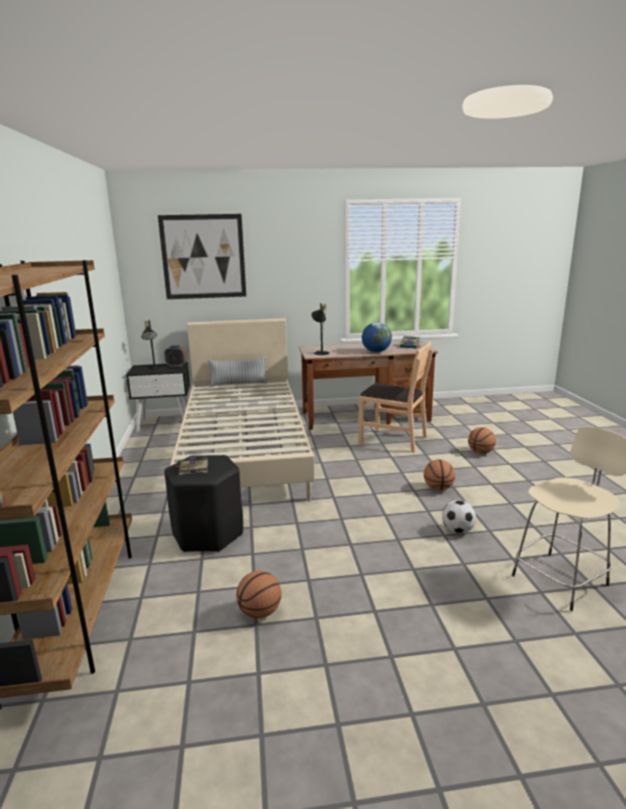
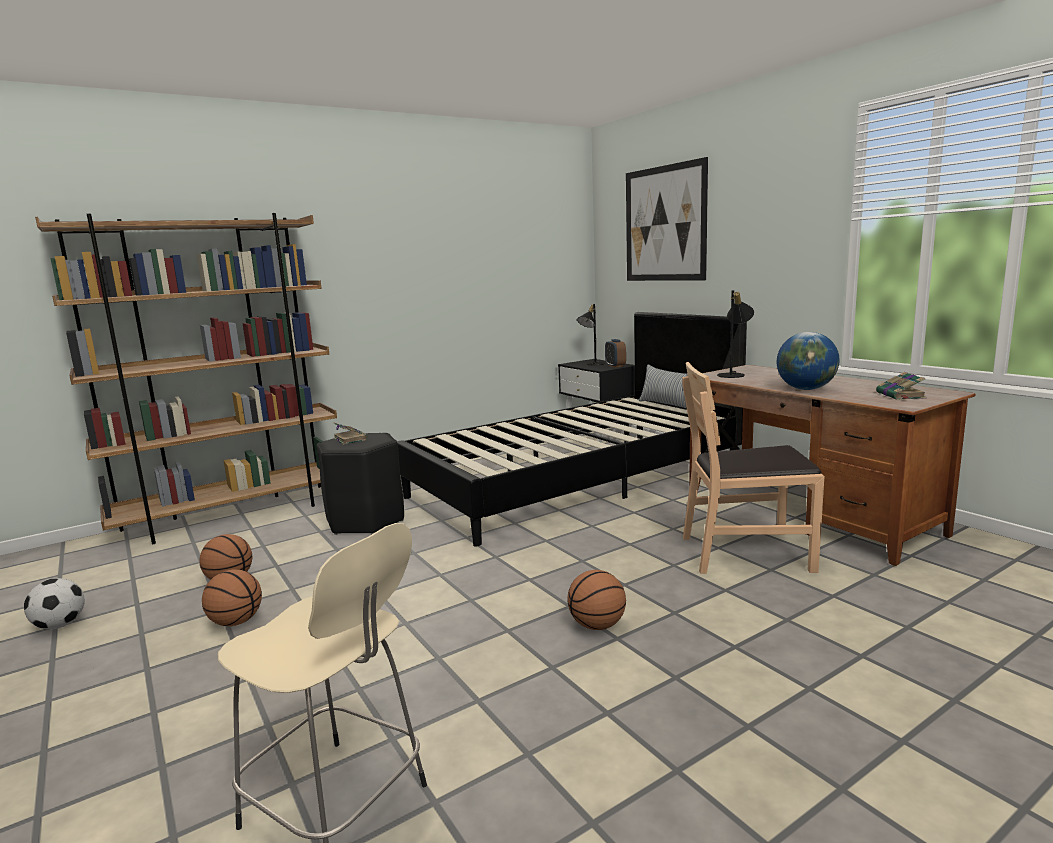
camera: 65 degrees right, 5 degrees down
(244, 450) = (576, 481): beige bed -> black bed
(393, 440) = (746, 552): brown chair -> brown chair turned 90 degrees clockwise
(457, 531) = (458, 668): football -> football (59, 625)
(480, 452) = (819, 643): basketball -> basketball (236, 622)

